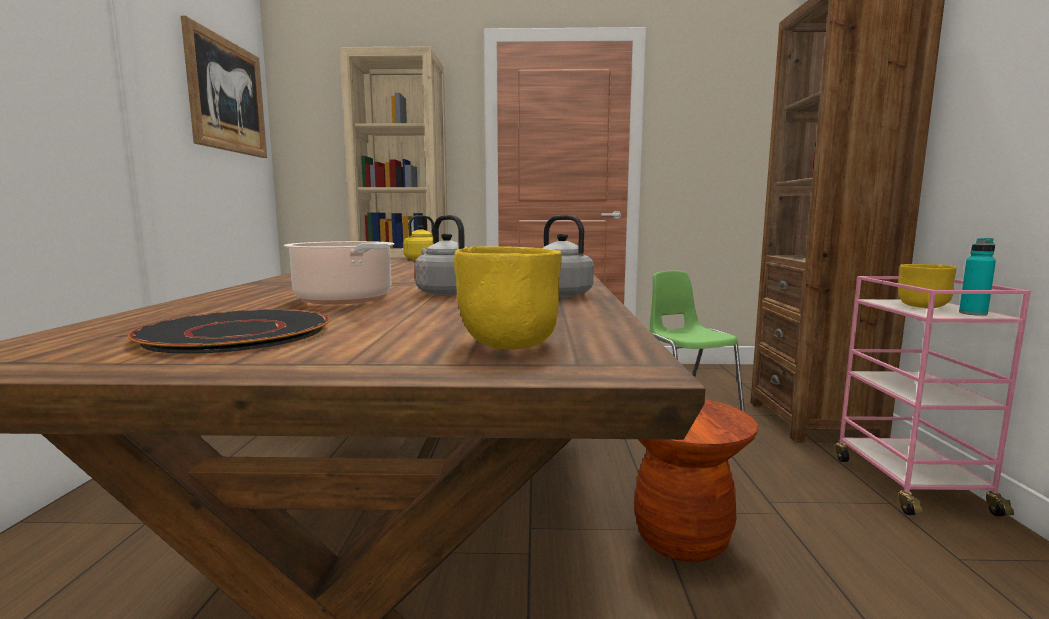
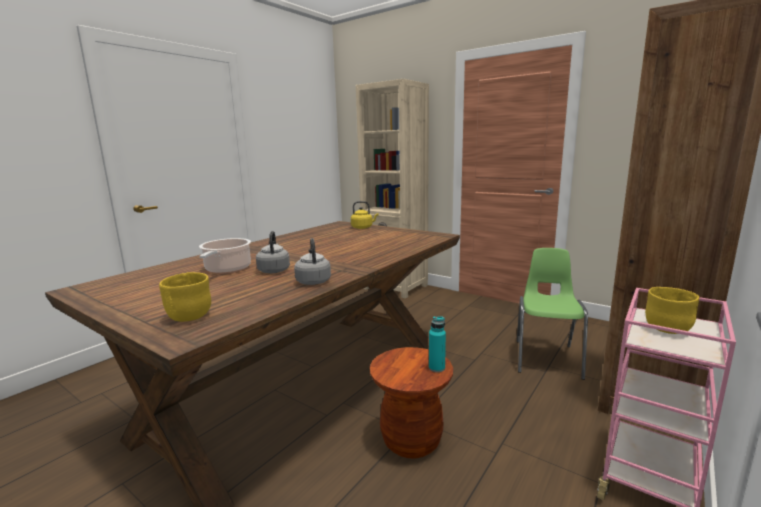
camera: 35 degrees right, 5 degrees up
(227, 96) = (304, 119): picture -> none
(235, 333) = (147, 288): black plate -> none
(973, 313) = (689, 348): turquoise bottle -> turquoise bottle (436, 368)

